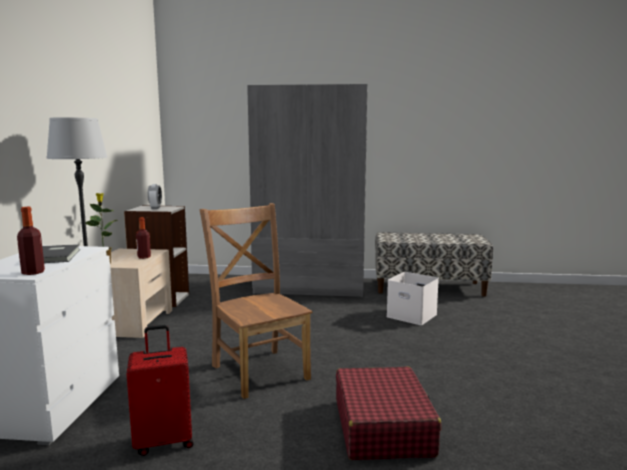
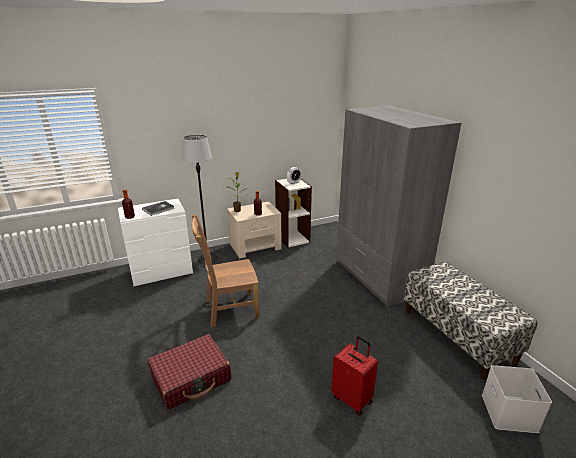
camera: 60 degrees right, 15 degrees up
(164, 441) = (147, 312): red suitcase -> red suitcase (352, 399)
(259, 370) = (229, 309): brown chair -> brown chair turned 135 degrees counterclockwise
(413, 315) = (375, 344): white storage box -> white storage box (510, 413)

